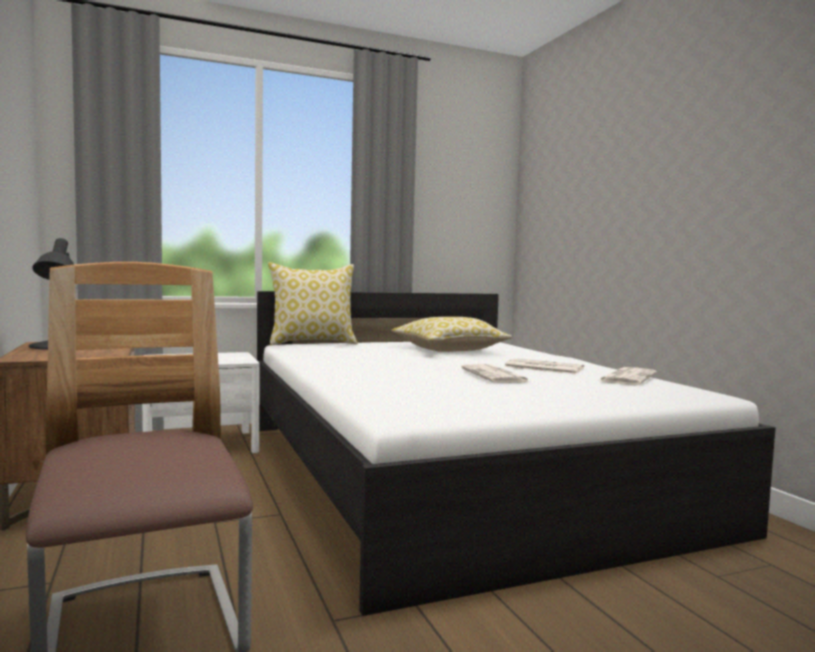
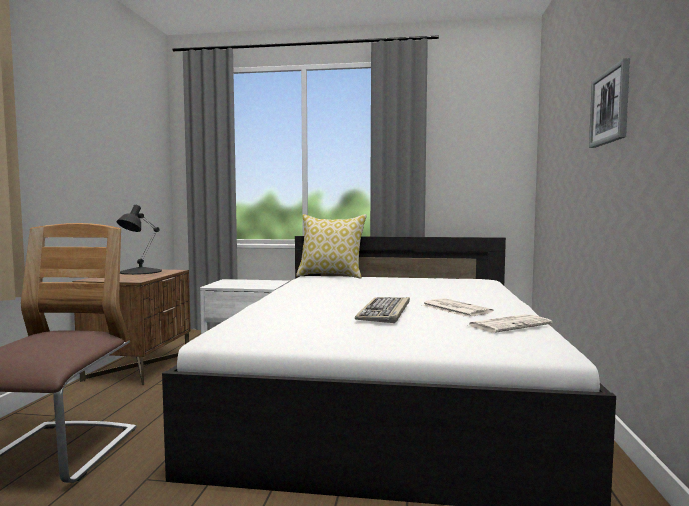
camera: 30 degrees right, 0 degrees up
(449, 350) = (423, 287): pillow -> none
(495, 375) = (385, 312): newspaper -> keyboard
(673, 166) = (610, 106): none -> picture

